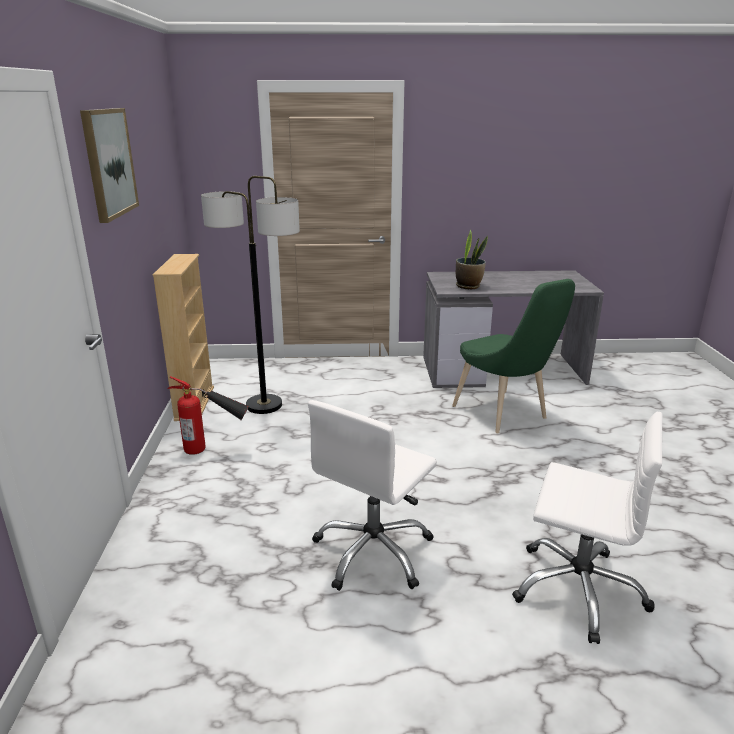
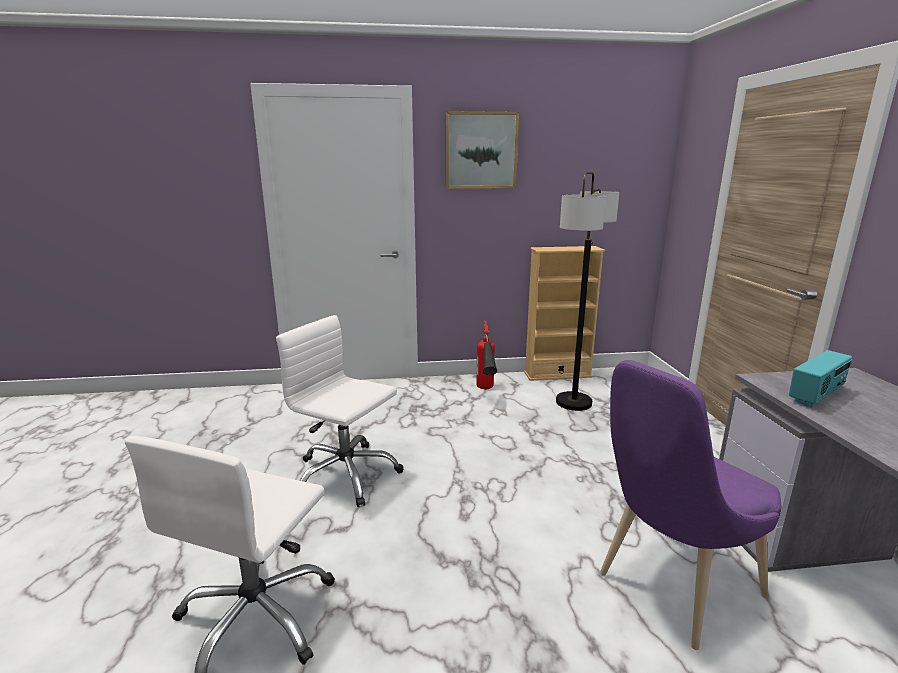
camera: 85 degrees right, 5 degrees down
(468, 286) = (816, 396): potted plant -> radio
(504, 415) = (671, 588): green chair -> purple chair

